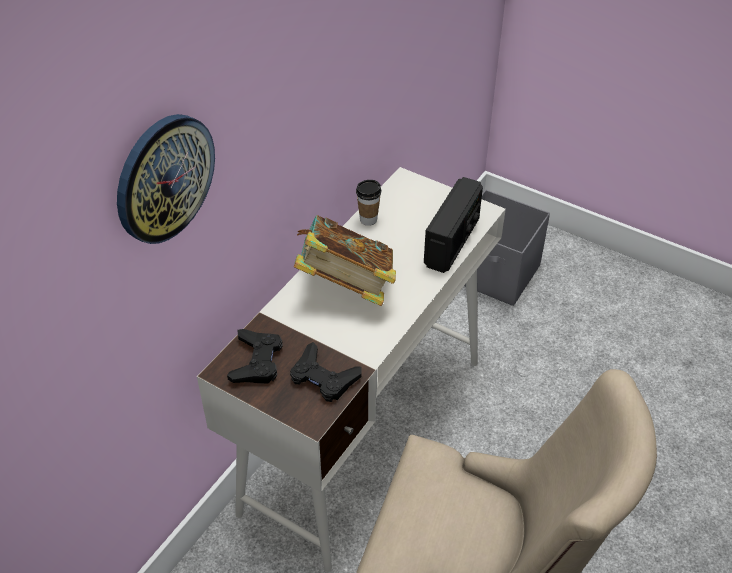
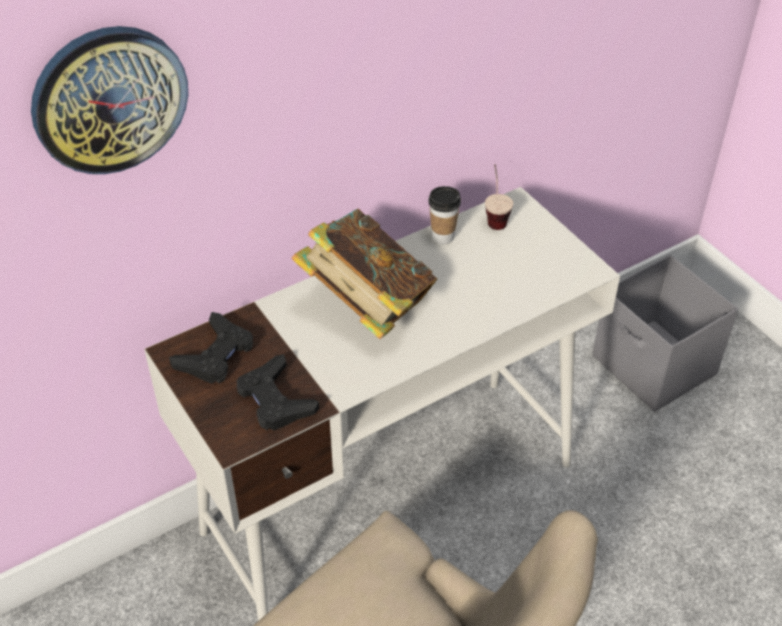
camera: 25 degrees right, 0 degrees up
(396, 193) = (495, 216): none -> cup
(452, 242) = (526, 295): radio -> none

